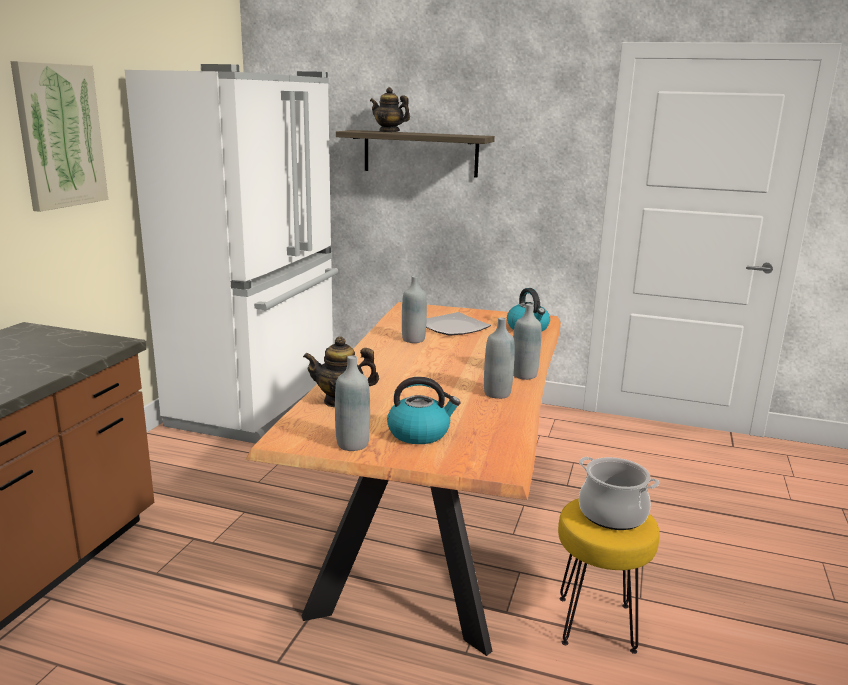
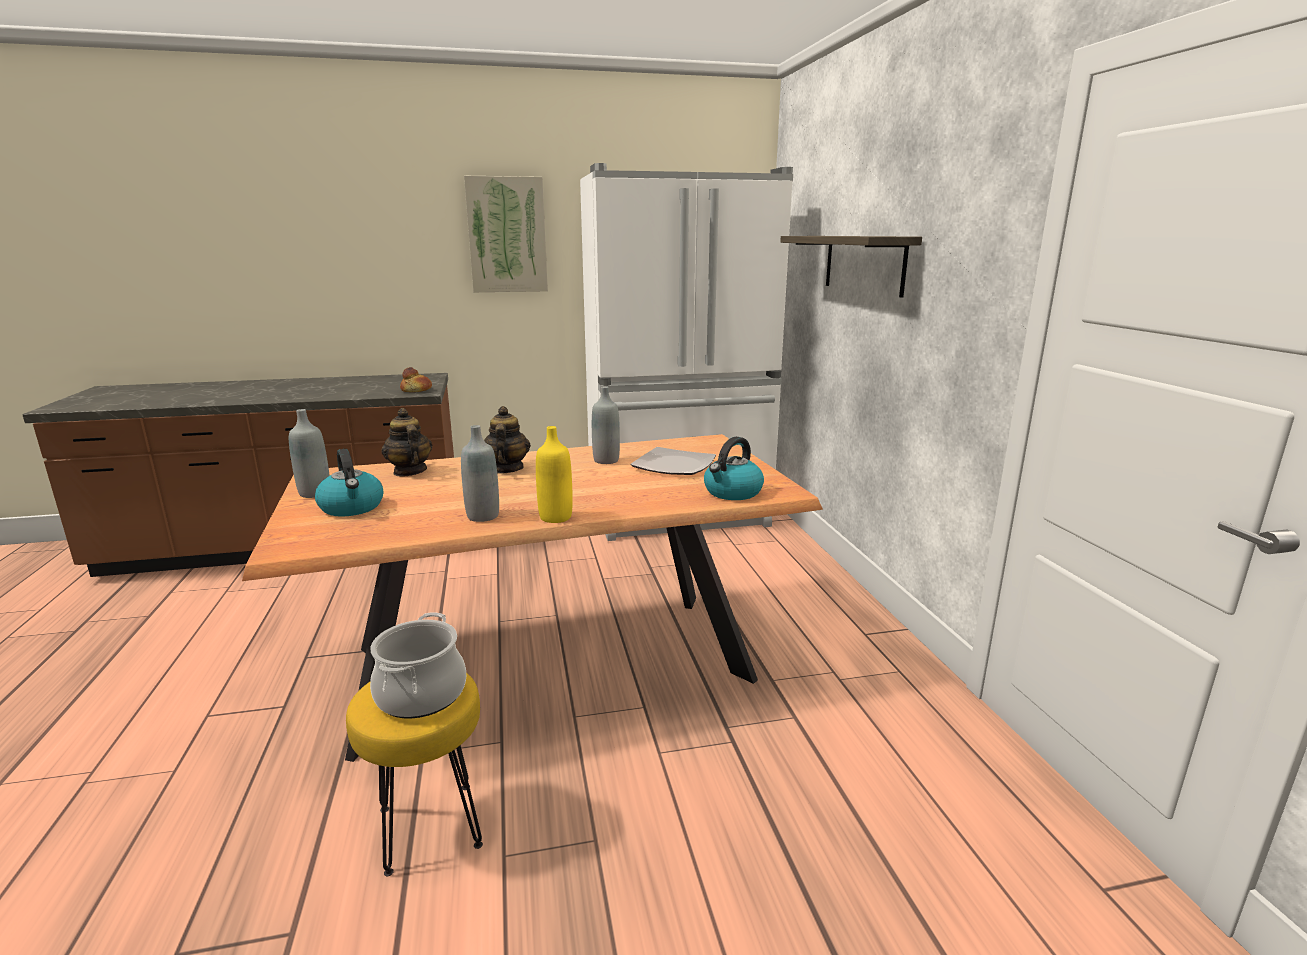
camera: 60 degrees right, 0 degrees up
(96, 344) = (416, 390): none -> bread
(389, 131) = (832, 235): teapot -> teapot (506, 469)
(524, 375) = (555, 517): grey bottle -> yellow bottle

